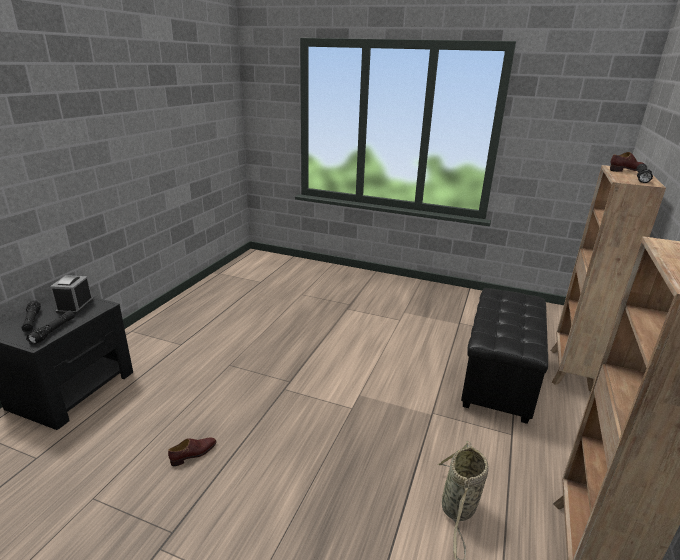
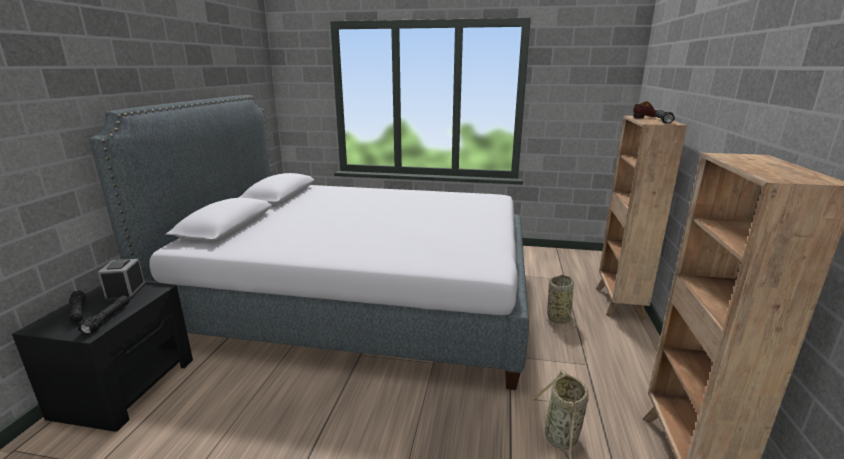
camera: 10 degrees left, 5 degrees down
(194, 454) = (282, 431): brown shoe -> none
(298, 331) = (359, 299): none -> grey bed
(497, 377) = (558, 317): black ottoman -> basket

